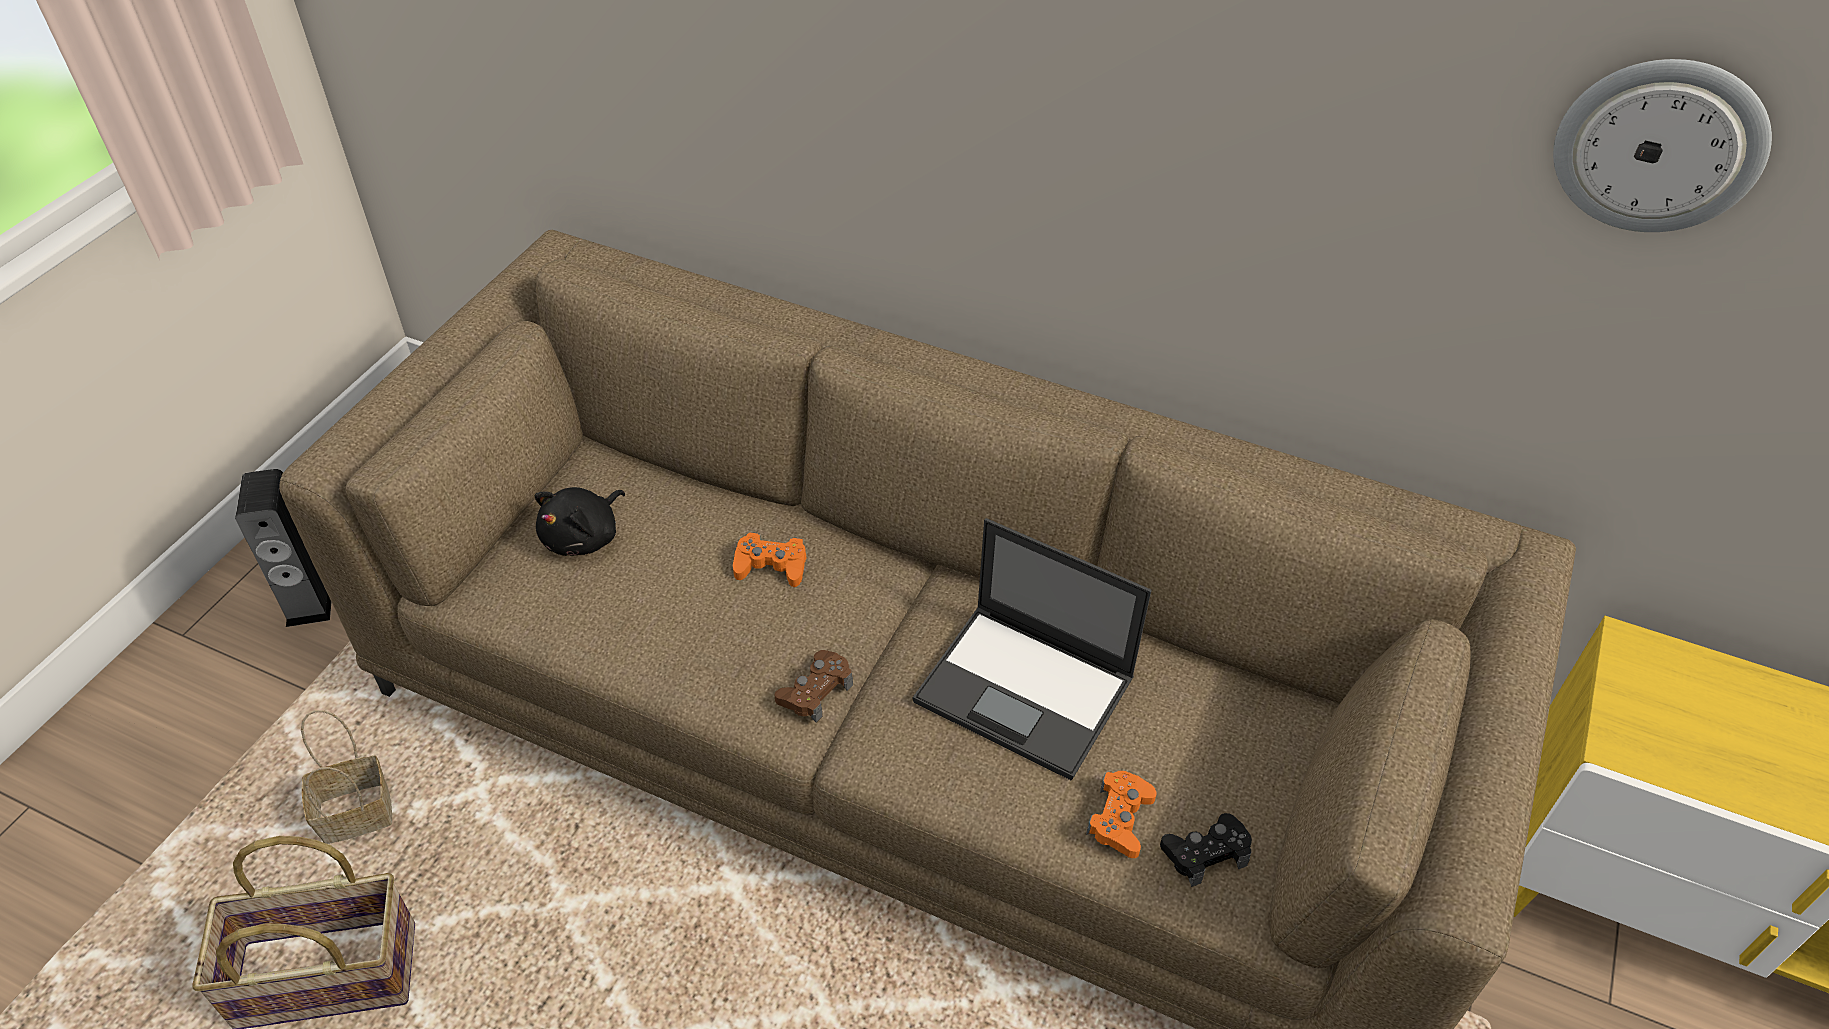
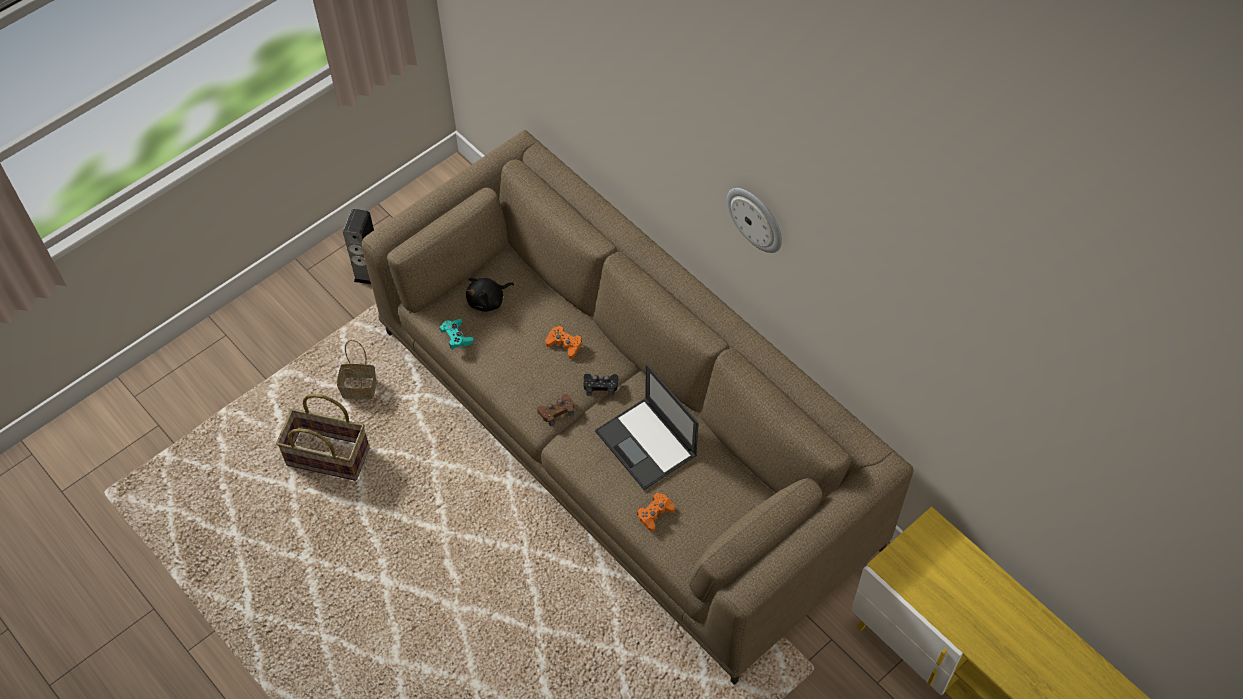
camera: 25 degrees right, 10 degrees up
(546, 620) = (456, 337): none -> turquoise game controller
(1205, 853) = (682, 540): black game controller -> black game controller (600, 386)
(1659, 145) = (920, 322): wall clock -> wall clock (756, 218)

